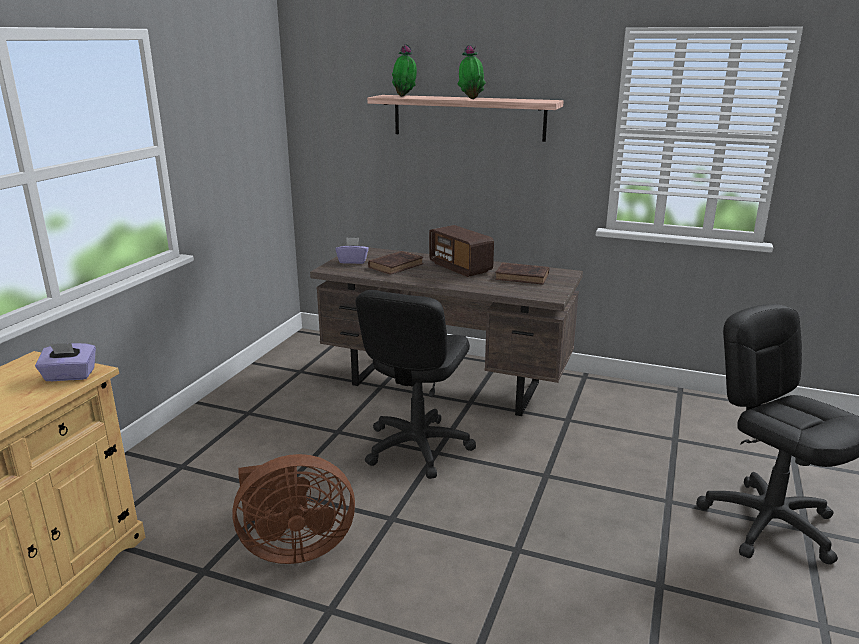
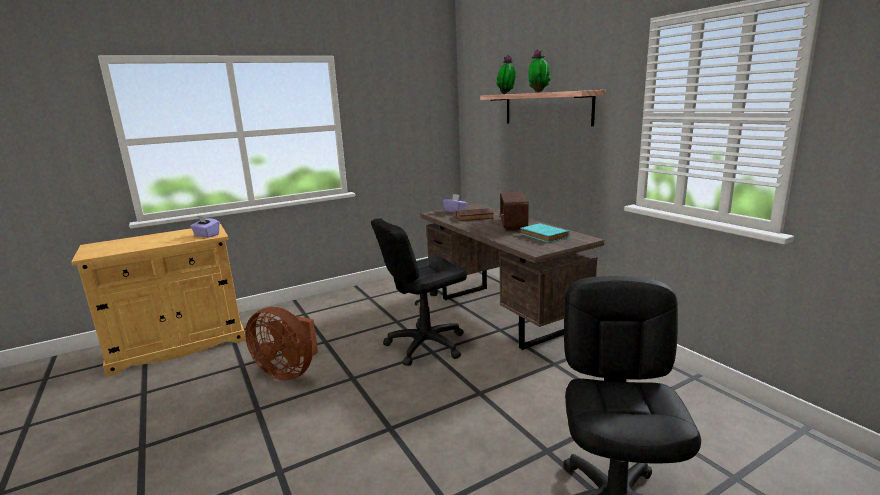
camera: 40 degrees right, 5 degrees down
(523, 277) = (545, 236): brown book -> turquoise book

